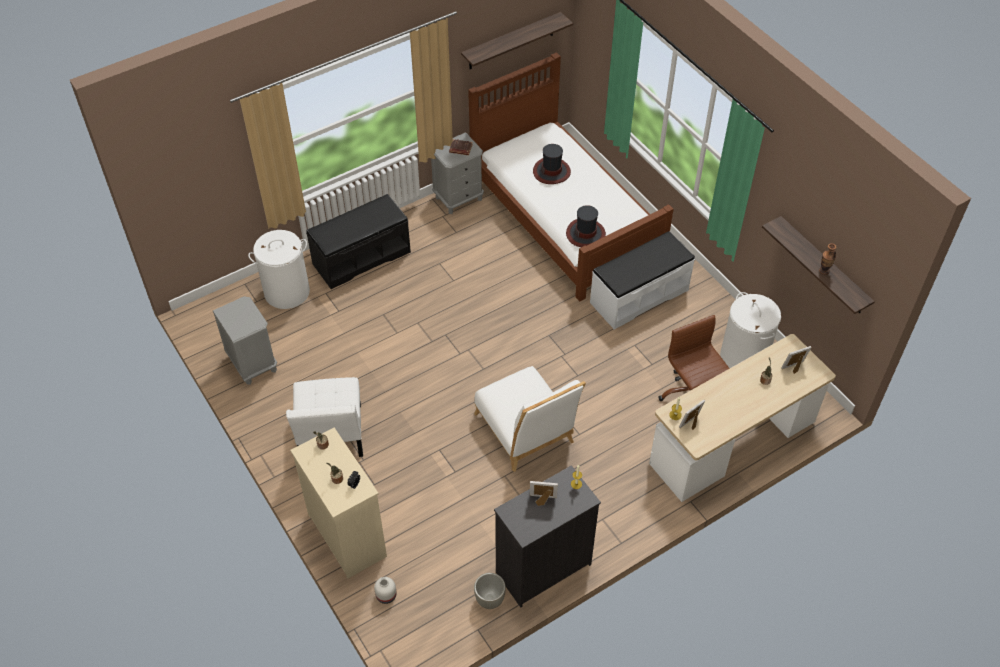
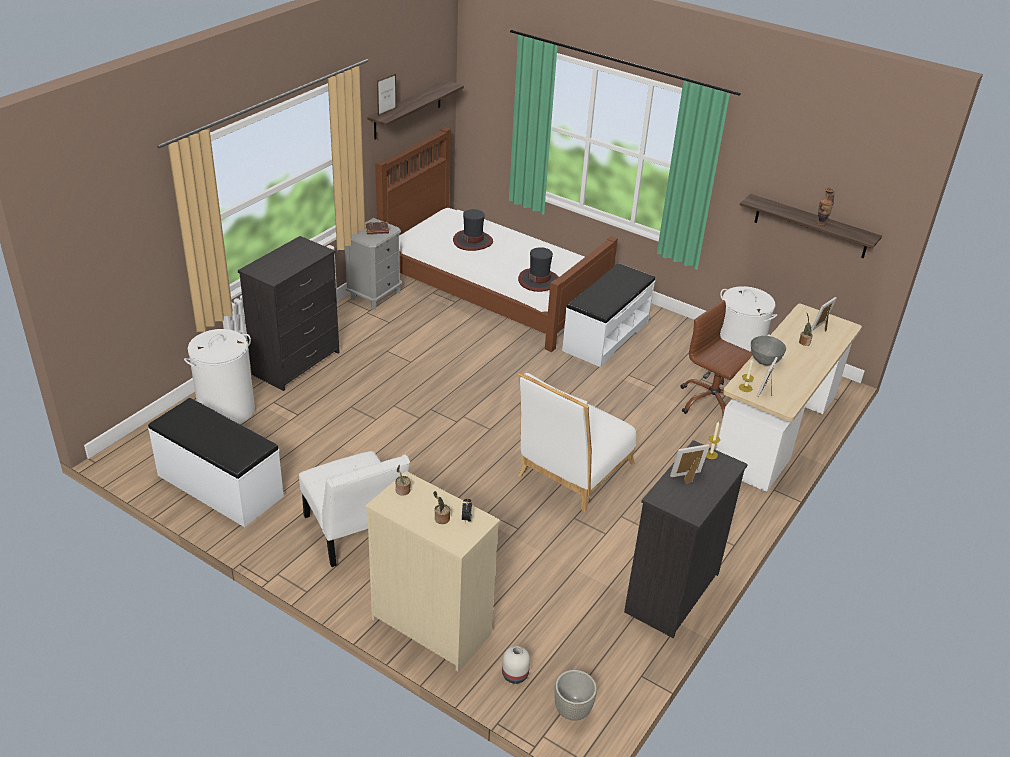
camera: 25 degrees left, 15 degrees down
(252, 364) = (219, 486): grey nightstand -> white bench
(361, 257) = (297, 363): black bench -> black dresser
(481, 49) = (387, 112): none -> picture frame
(489, 599) = (634, 641): grey planter -> grey planter (572, 710)
(526, 432) = (571, 473): white chair -> white chair turned 90 degrees clockwise
(712, 391) = (765, 361): none -> grey bowl

